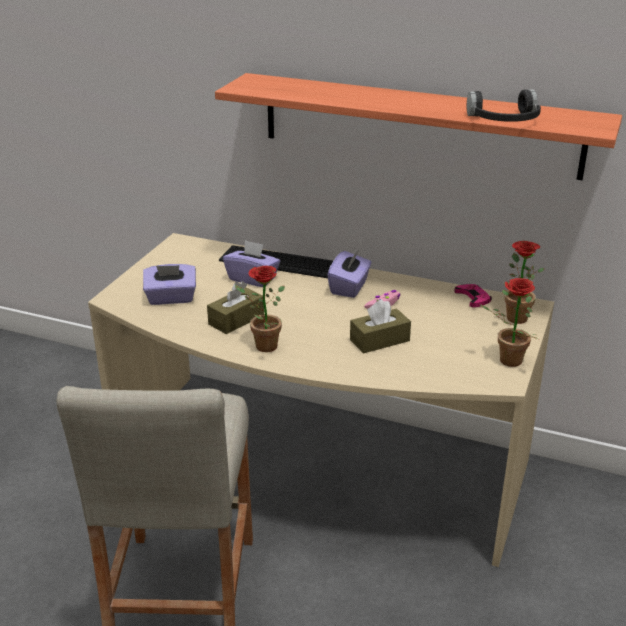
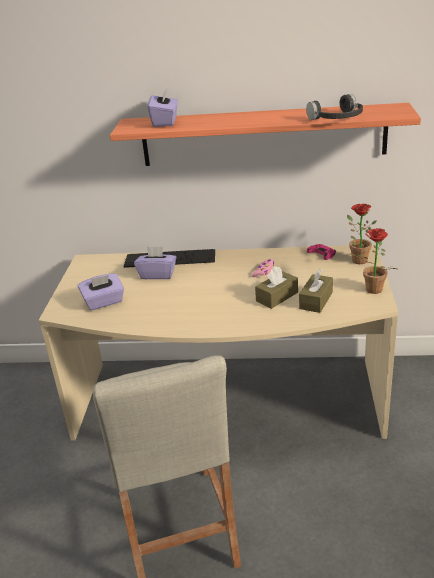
camera: 15 degrees left, 0 degrees up
(236, 319) = (163, 306): brown tissue box -> brown tissue box (316, 300)
(261, 345) = (194, 320): potted plant -> none
(349, 287) = (232, 265): purple tissue box -> purple tissue box (165, 122)

